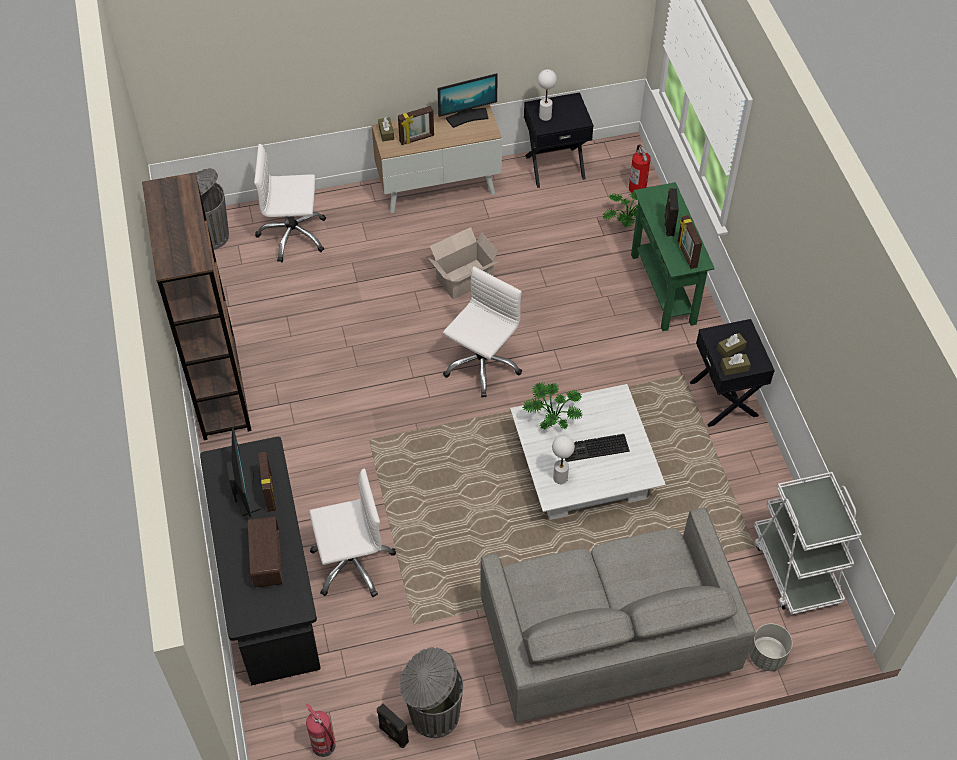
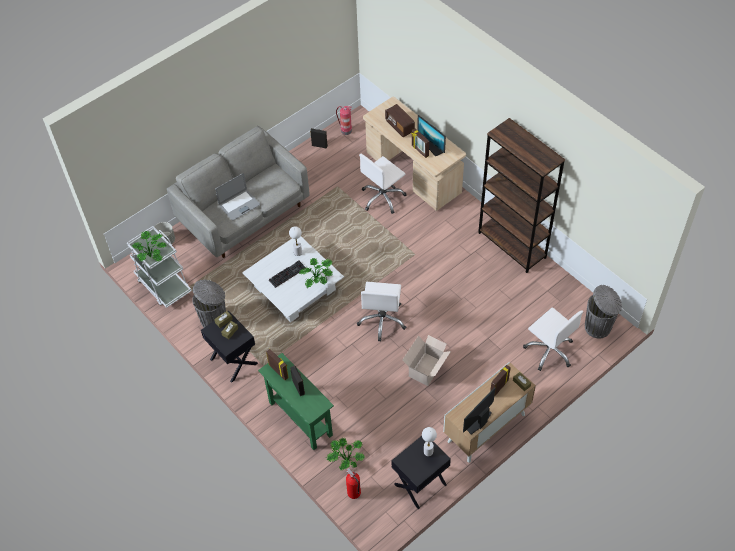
camera: 155 degrees right, 0 degrees up
(269, 586) = (413, 173): black desk -> beige desk
(293, 235) = (549, 350): white office chair -> white office chair turned 75 degrees clockwise
(433, 715) = (307, 158): grey trash can -> grey trash can (215, 320)
(626, 574) = (239, 205): none -> laptop
(820, 497) = (152, 255): none -> potted plant

